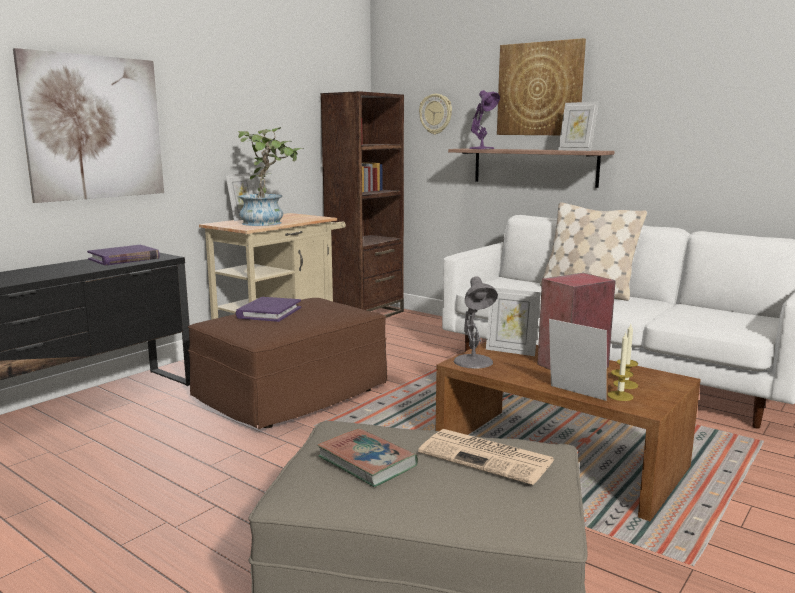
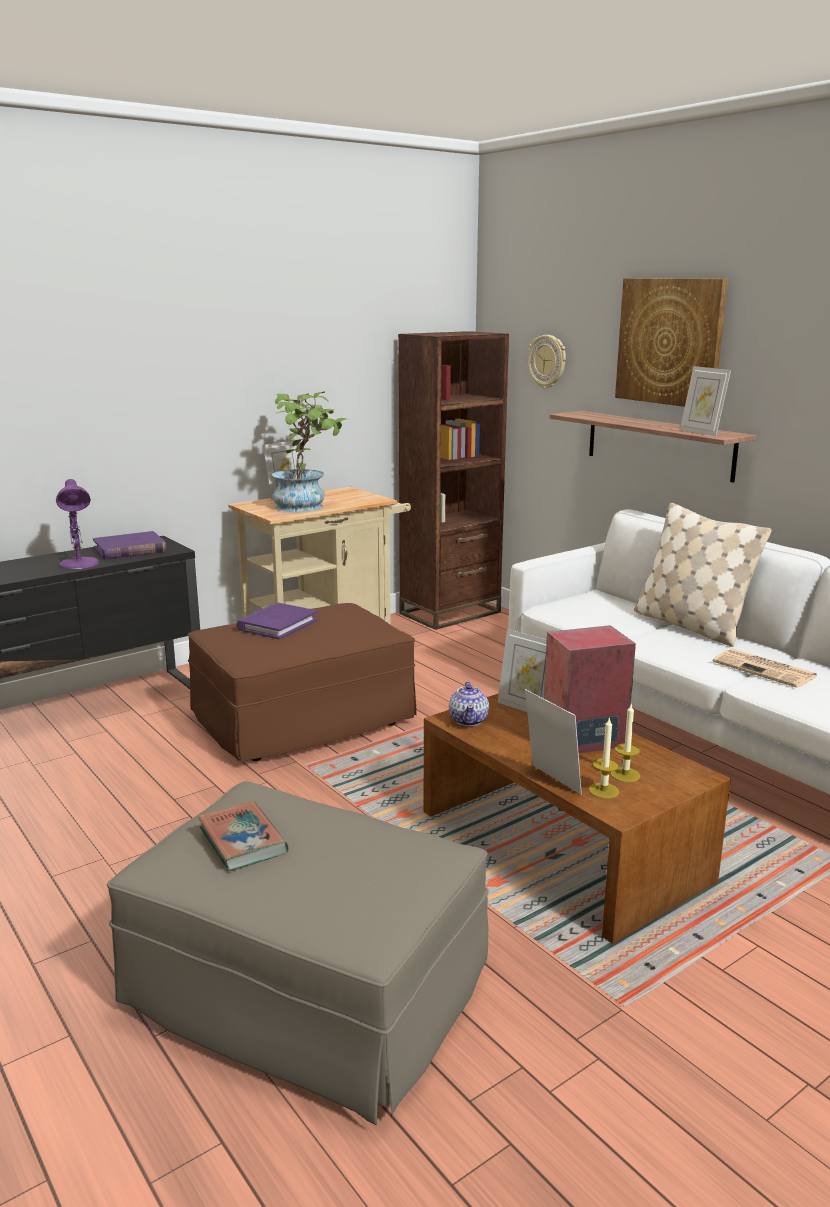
camera: 15 degrees right, 5 degrees up
(94, 128) = (104, 399): picture -> none
(474, 362) = (469, 720): grey table lamp -> teapot
(483, 148) = (594, 416): purple table lamp -> purple table lamp (79, 564)
(488, 457) = (367, 854): newspaper -> newspaper (766, 669)

